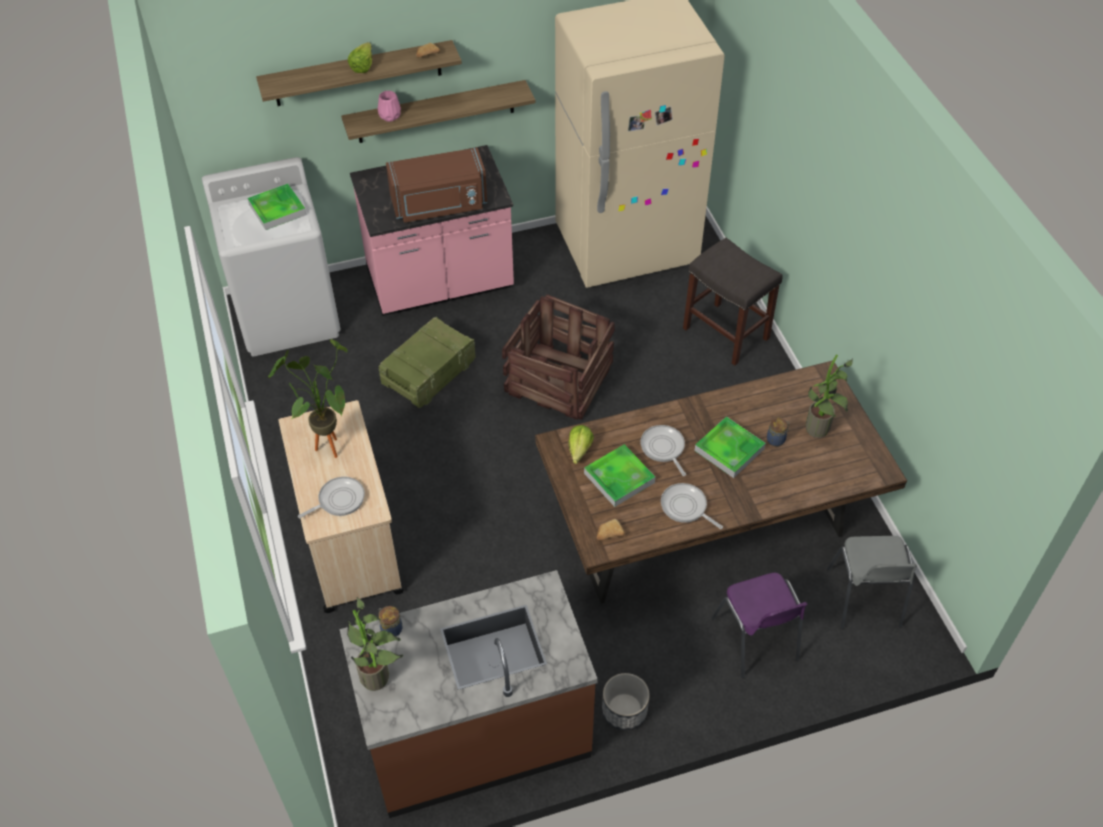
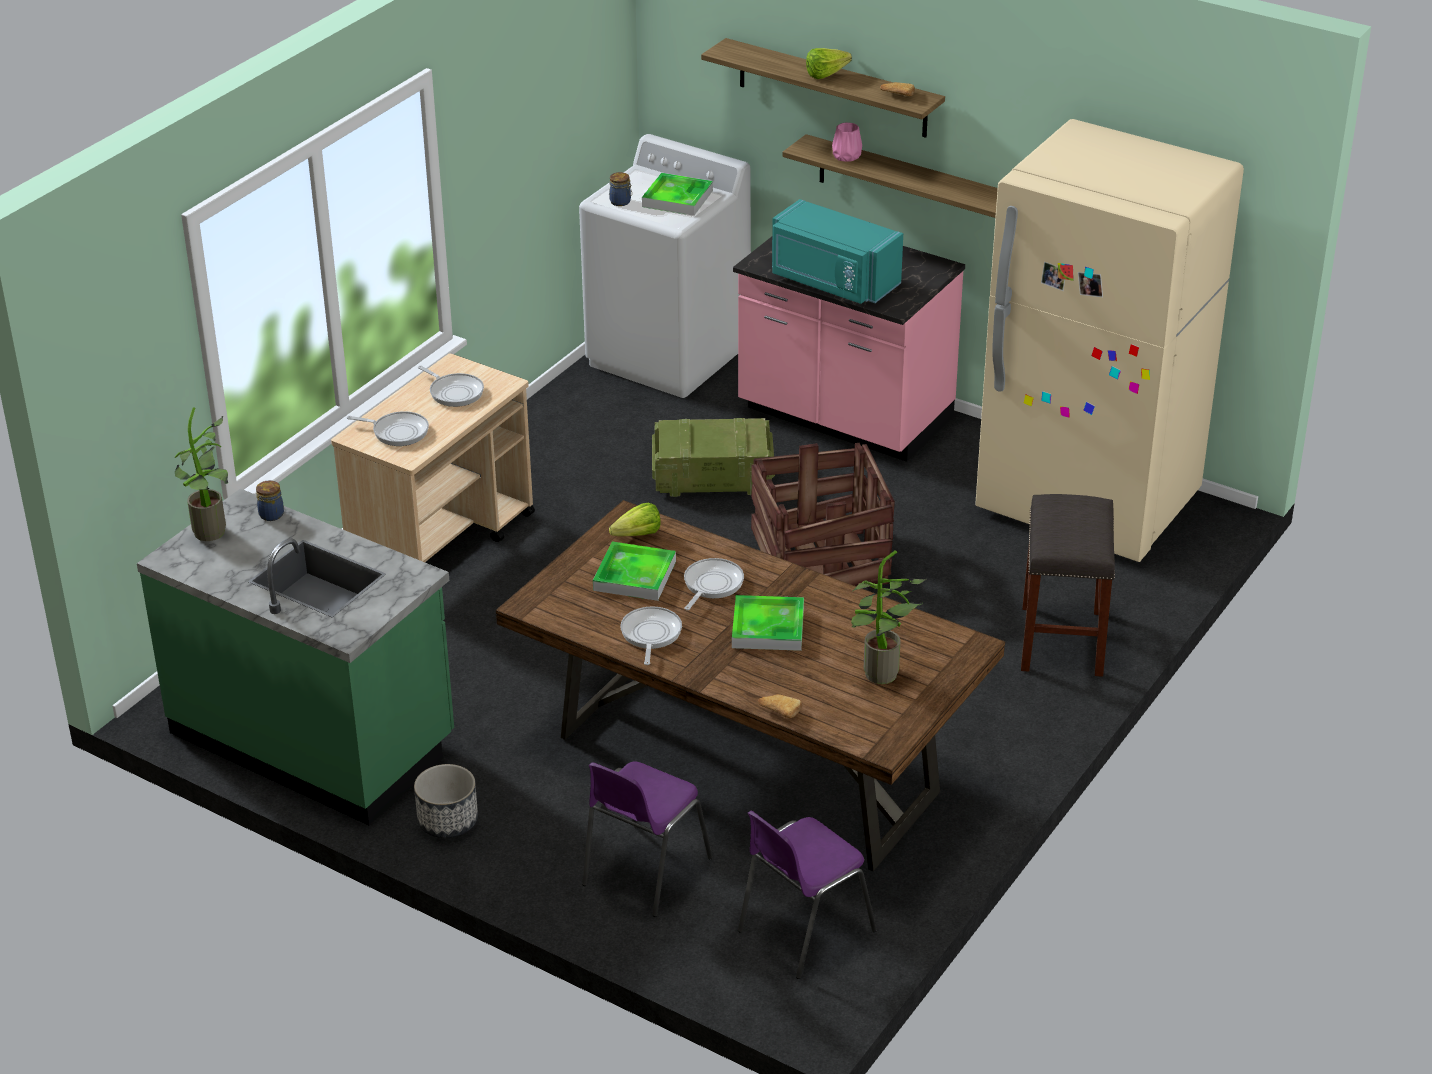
camera: 50 degrees right, 15 degrees down
(327, 443) = (454, 392): potted plant -> frying pan
(439, 205) = (832, 282): brown microwave -> turquoise microwave
(476, 734) = (314, 738): brown counter -> green counter
(608, 534) = (553, 603): bread -> bread (778, 711)
(776, 439) = (826, 653): jar -> jar (621, 202)
(864, 599) = (802, 931): grey chair -> purple chair

